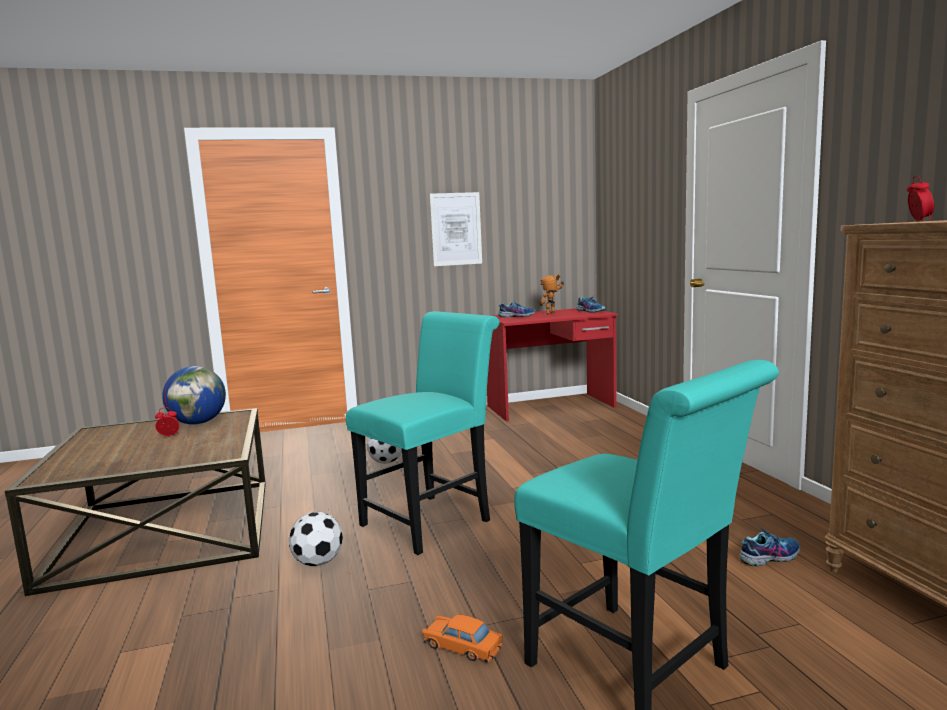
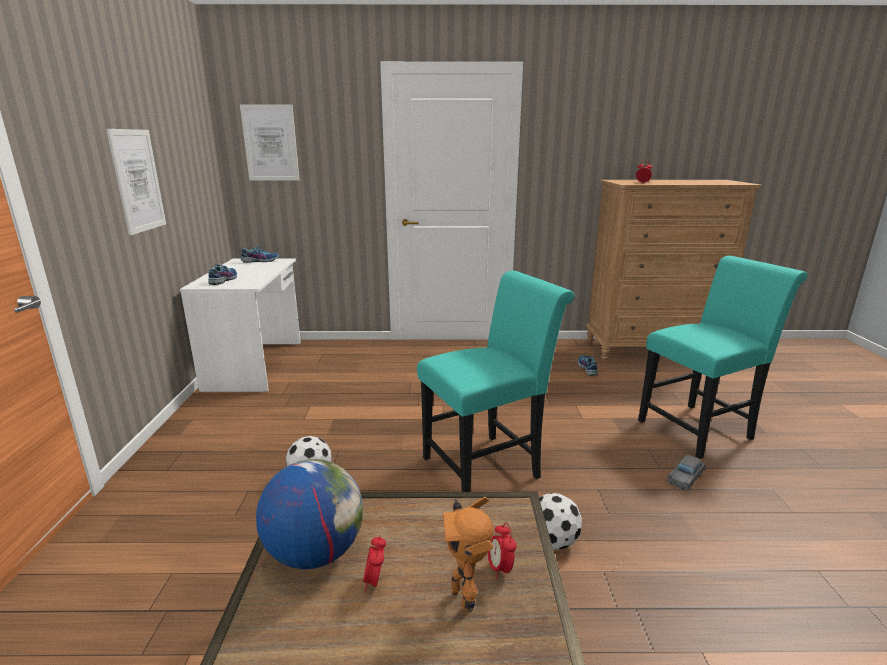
camera: 75 degrees left, 10 degrees up
(166, 458) = (500, 568): none -> alarm clock
(432, 520) = (488, 465): turquoise chair -> turquoise chair turned 90 degrees clockwise
(462, 647) = (686, 478): orange toy car -> grey toy car
(551, 407) = (257, 364): red desk -> white desk
(552, 313) = (243, 270): toy robot -> toy robot (465, 597)
(619, 195) = (270, 143): none -> picture

